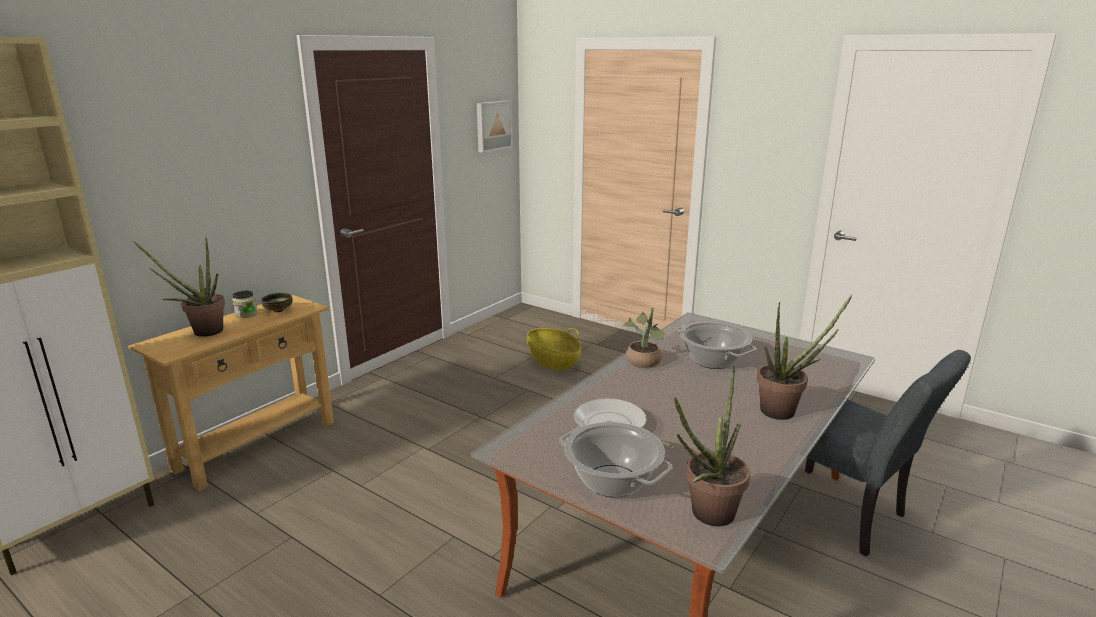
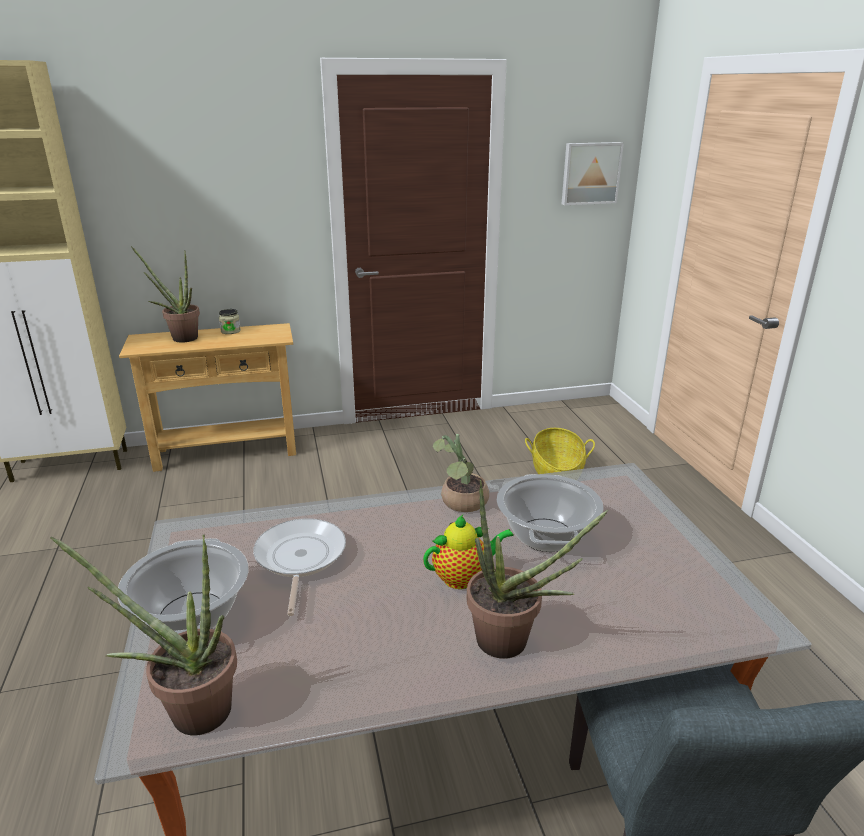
camera: 40 degrees right, 5 degrees up
(279, 310) = (255, 335): bowl -> none
(712, 395) = (463, 578): none -> teapot

